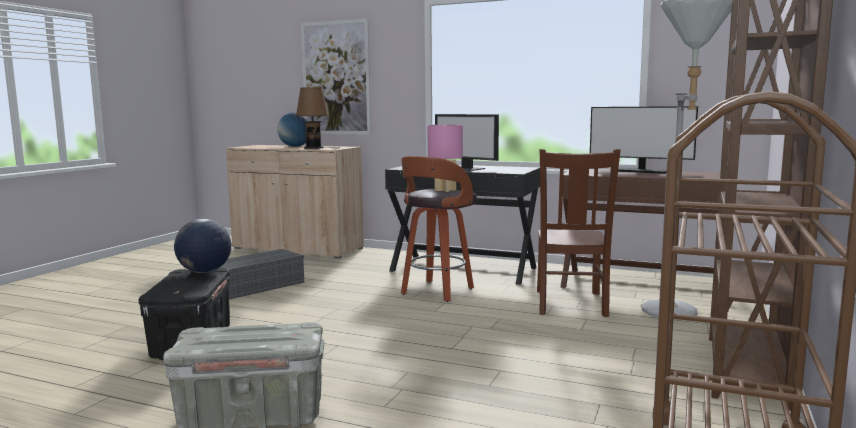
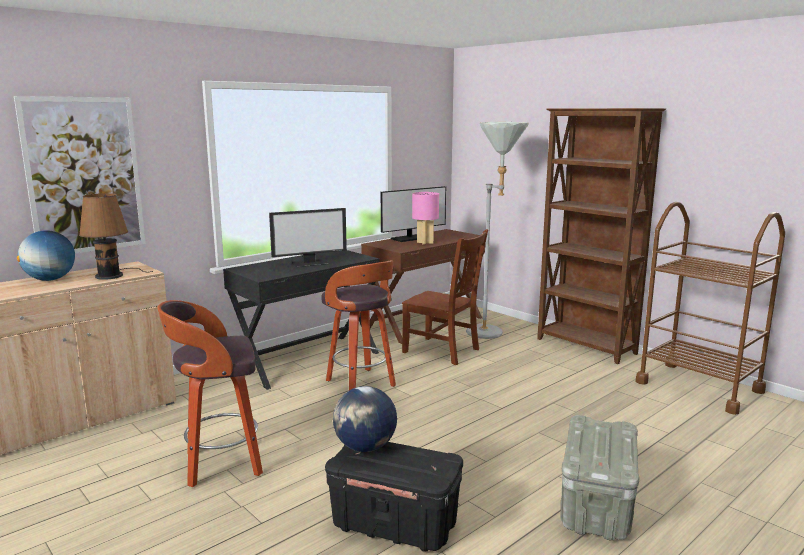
camera: 65 degrees left, 5 degrees up
(257, 286) = (221, 465): grey storage box -> stool
(445, 190) = (364, 288): pink table lamp -> pink table lamp (425, 242)

